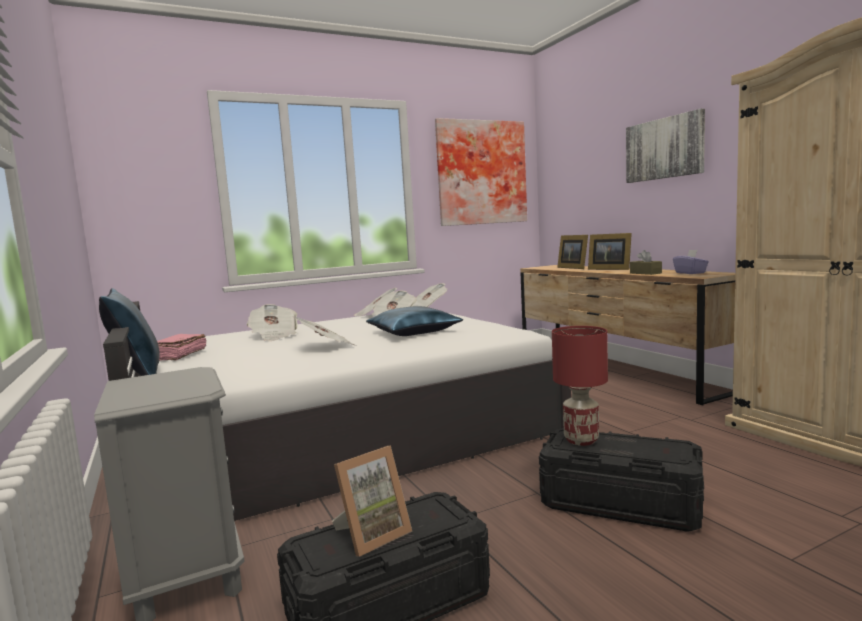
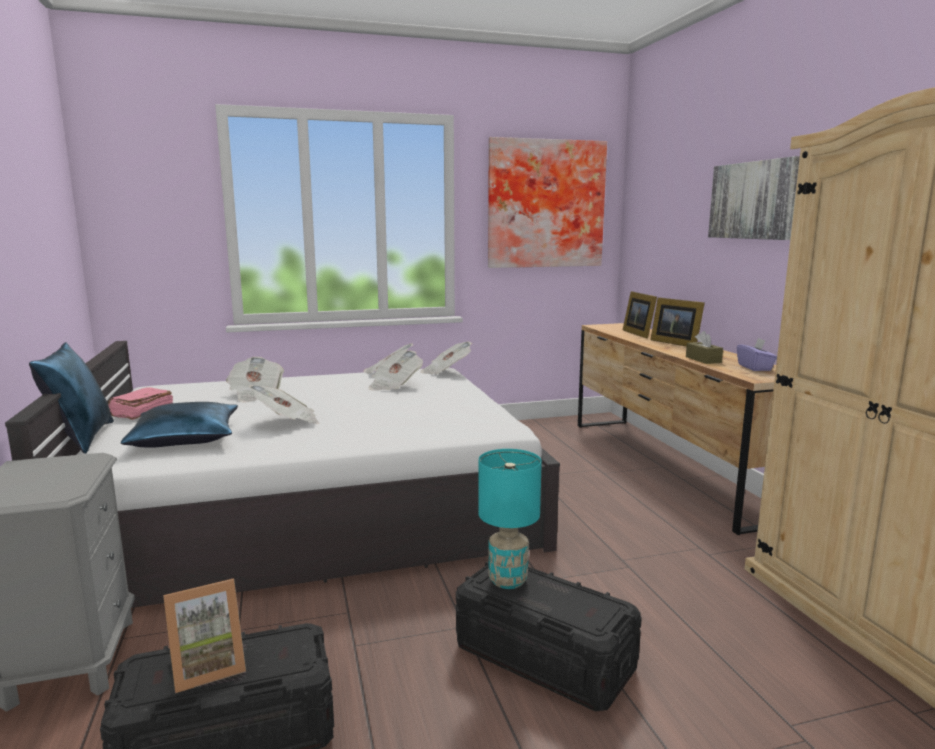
camera: 10 degrees right, 5 degrees up
(413, 332) = (395, 410): blue pillow -> blue pillow (185, 437)
(582, 440) = (508, 581): red table lamp -> turquoise table lamp

